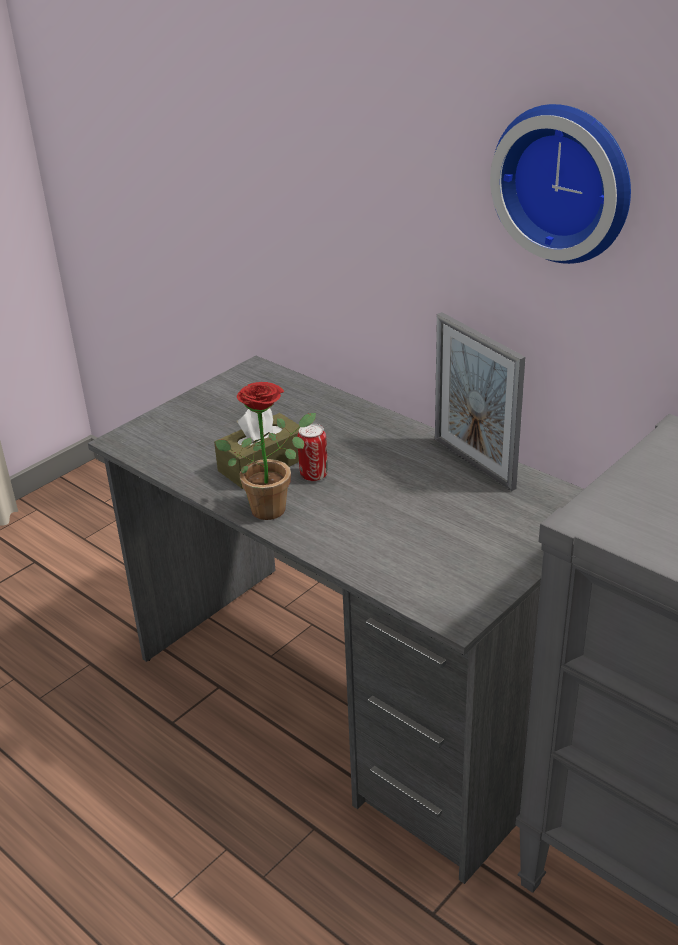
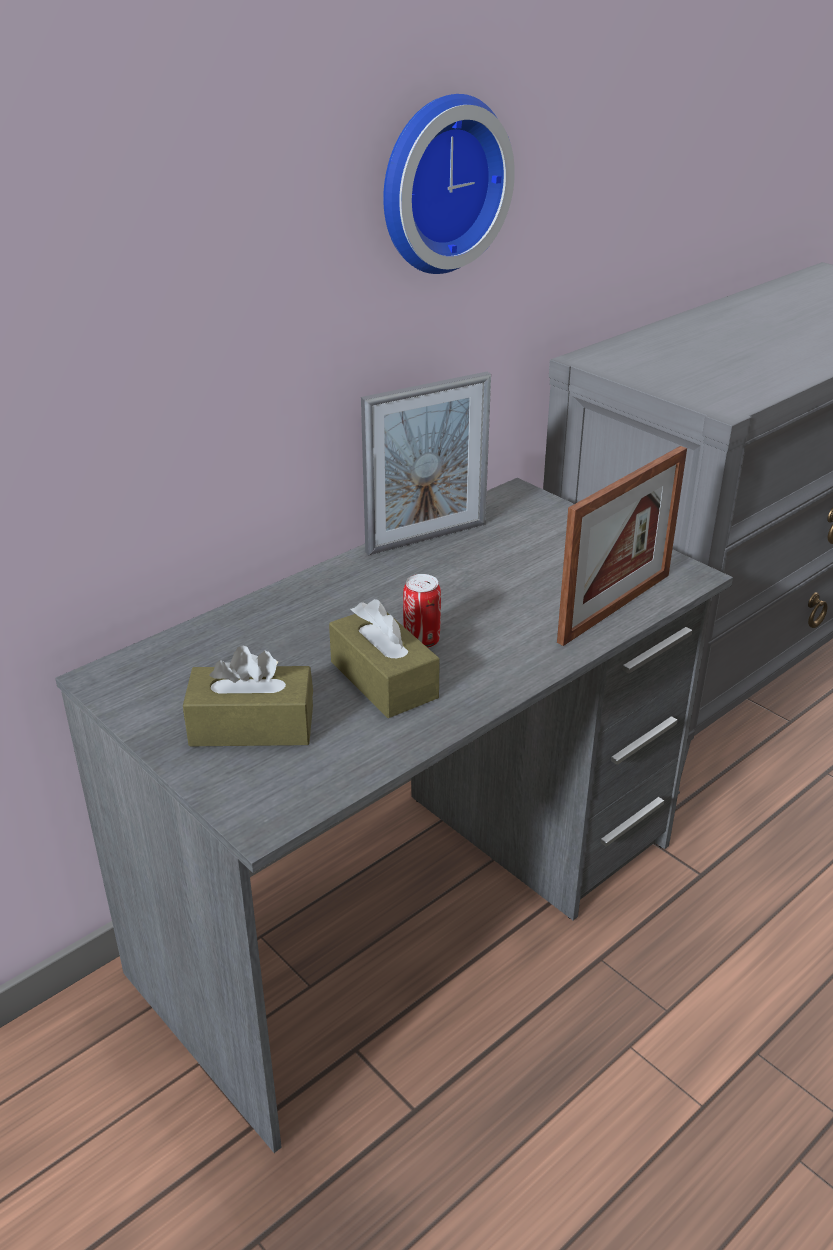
camera: 85 degrees left, 0 degrees up
(208, 423) = (252, 726): none -> brown tissue box
(274, 506) = (484, 674): potted plant -> none
(384, 569) = (615, 607): none -> picture frame

